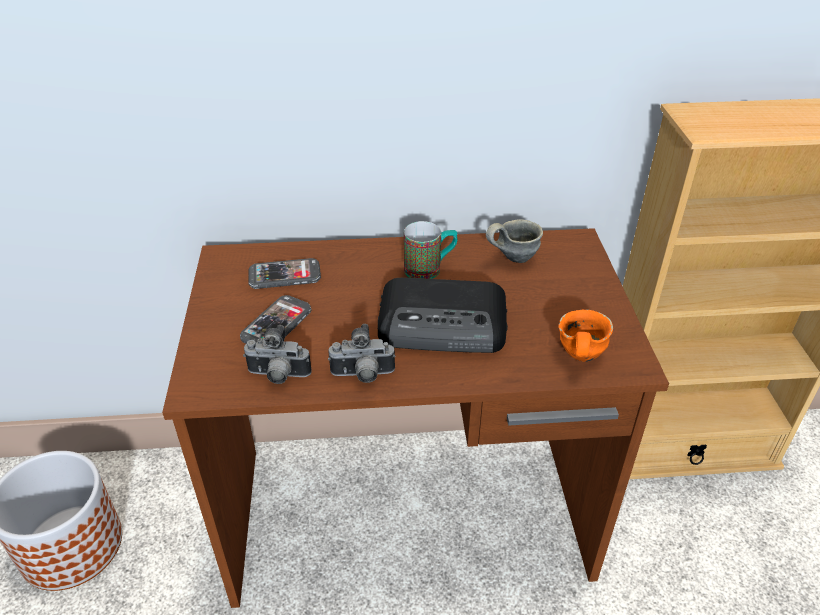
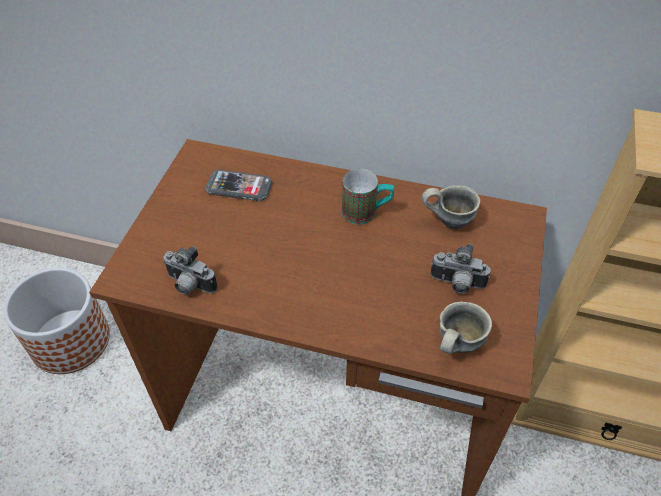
camera: 20 degrees right, 10 degrees up
(276, 325) = (210, 234): phone -> none
(362, 376) = (257, 306): camera -> camera (456, 284)
(444, 325) = (351, 275): radio -> none
(577, 357) = (455, 344): orange mug -> grey mug

